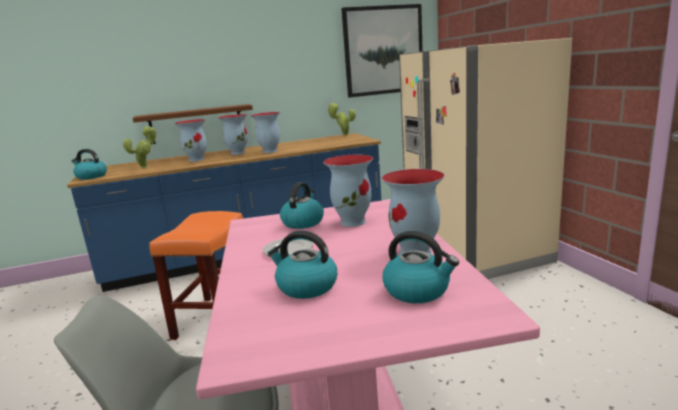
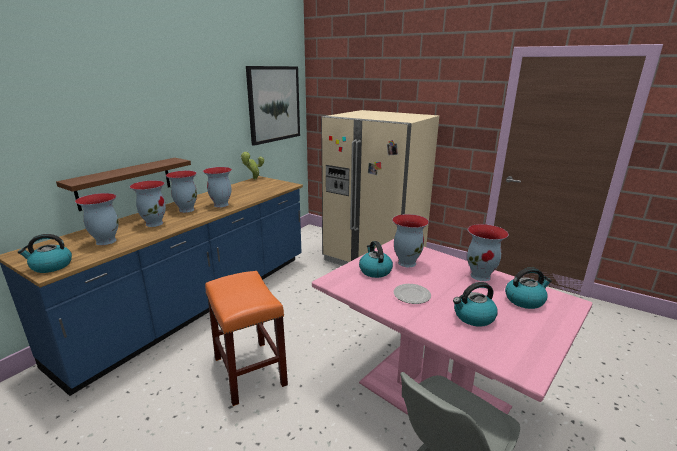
camera: 40 degrees left, 5 degrees up
(146, 167) = (105, 241): potted plant -> vase

